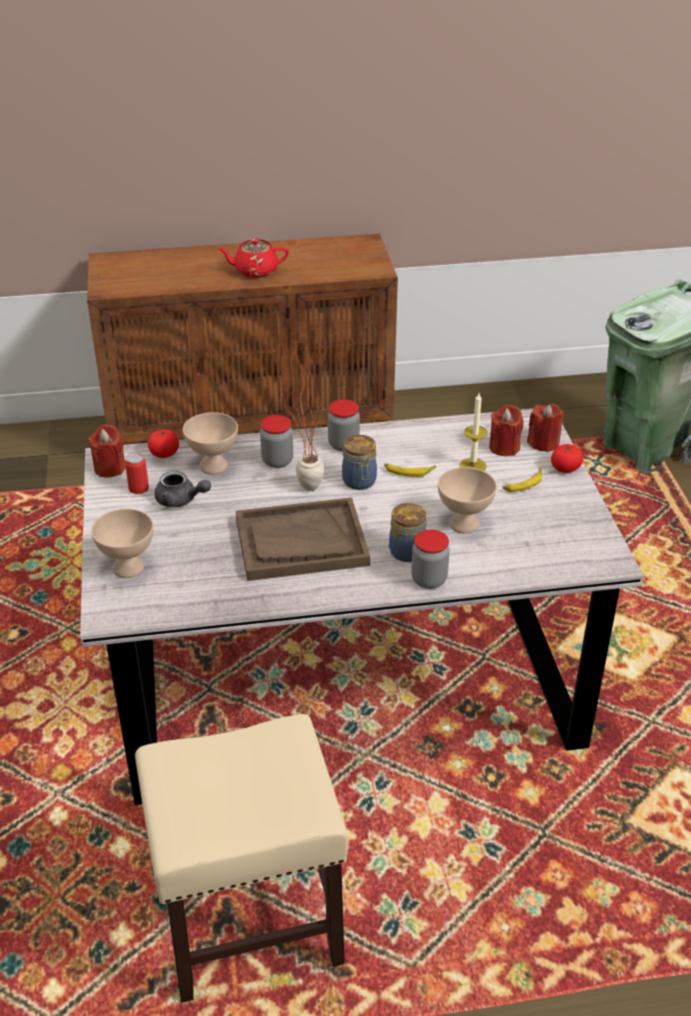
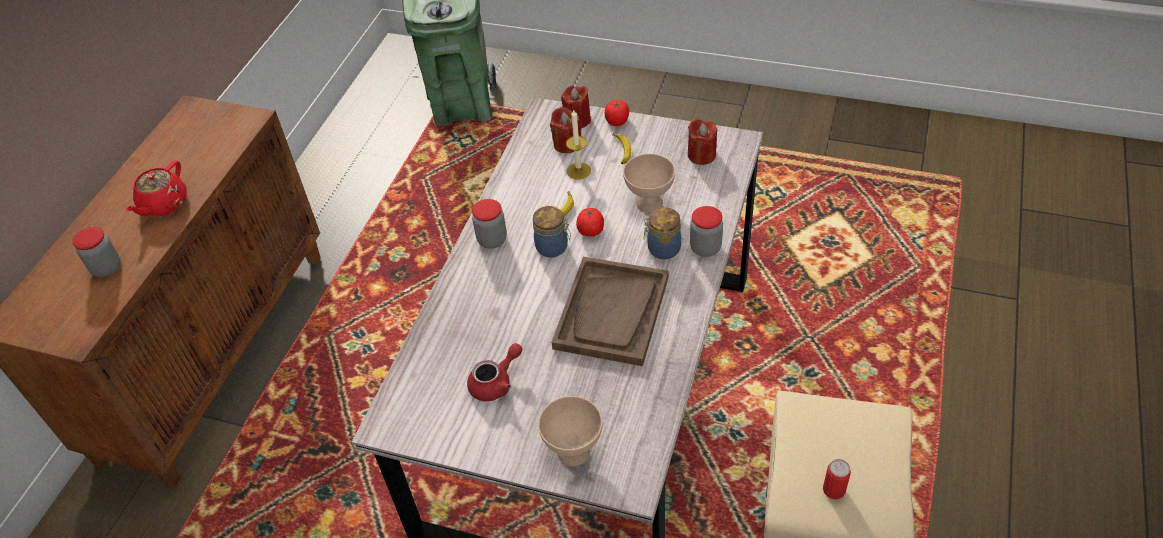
camera: 60 degrees left, 10 degrees up
(110, 468) = (403, 428): red candle -> red candle (701, 155)
(138, 488) = (454, 412): can -> can (834, 489)
(164, 453) = (411, 376): tomato -> tomato (590, 230)
(180, 500) = (496, 383): grey teapot -> red teapot
(214, 466) = (460, 342): beige bowl -> none
(277, 461) = (484, 293): jar -> jar (107, 268)
(302, 484) = (531, 286): potted plant -> none

